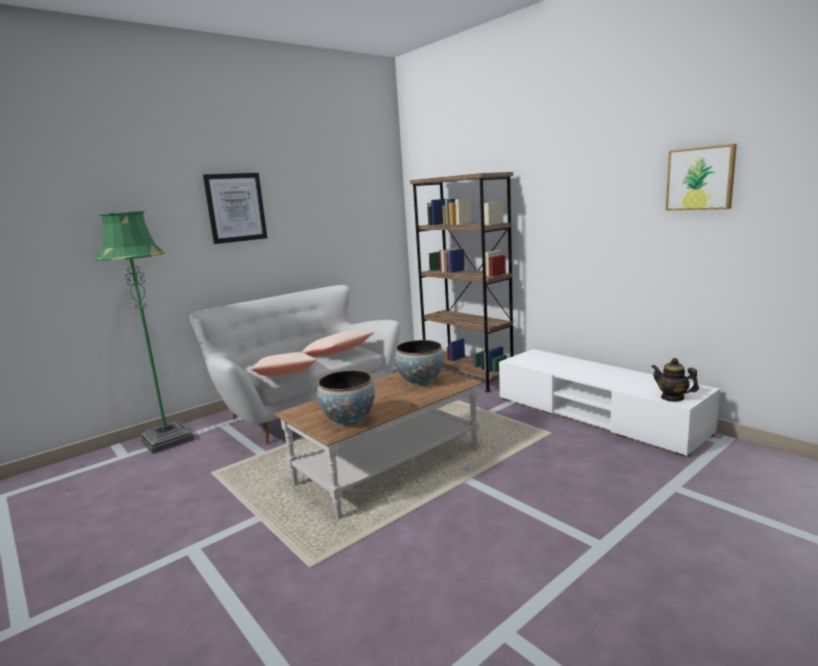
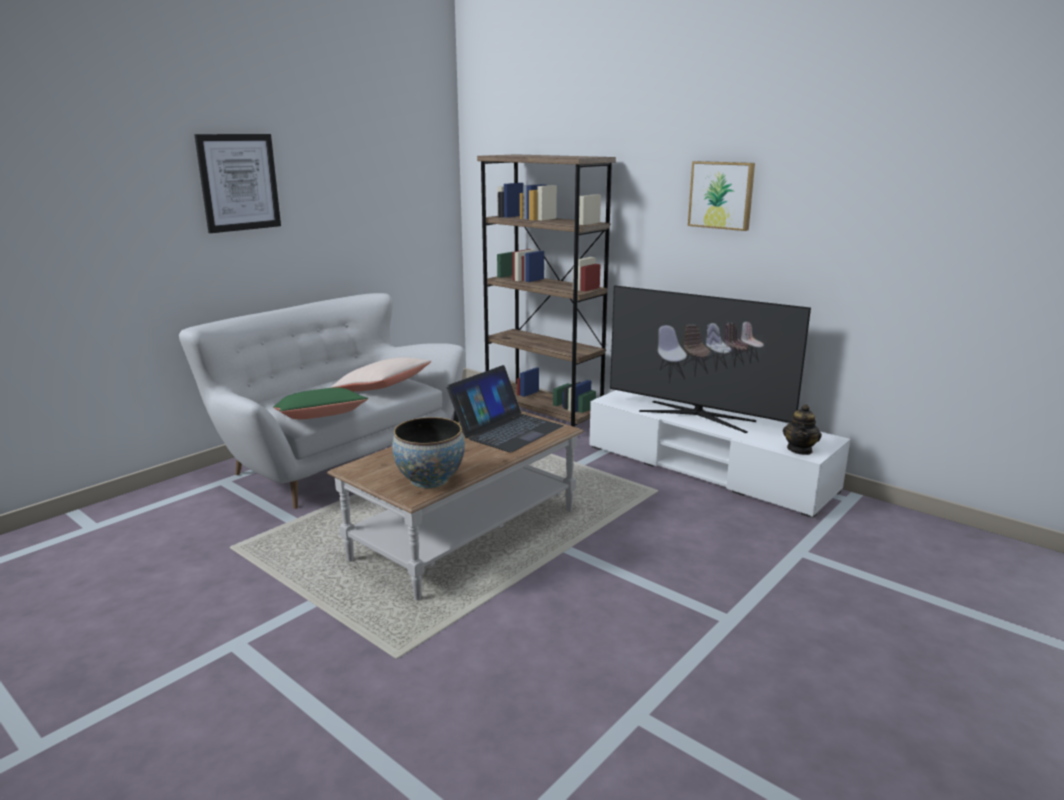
camera: 10 degrees left, 5 degrees up
(168, 440) = (150, 504): green floor lamp -> none
(285, 376) = (321, 419): beige pillow -> green pillow
(420, 382) = (506, 429): bowl -> laptop
(584, 371) = (696, 416): none -> television
(672, 398) = (800, 450): teapot -> teapot turned 105 degrees counterclockwise
(700, 178) = (845, 192): picture -> picture (722, 195)

